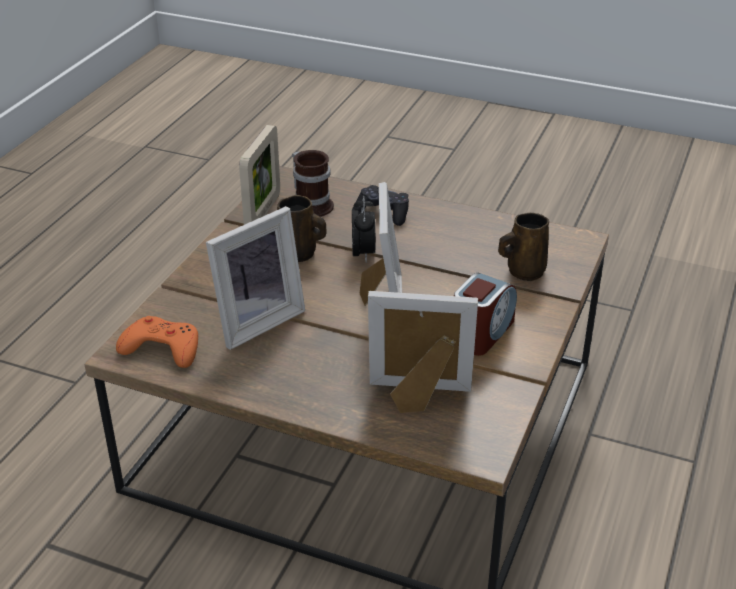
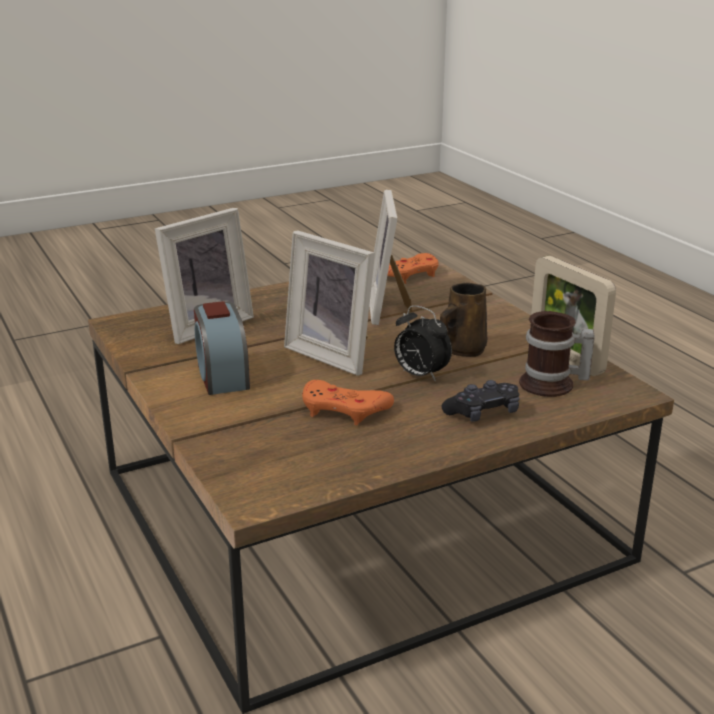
camera: 130 degrees right, 10 degrees down
(449, 260) = (344, 409): none -> orange game controller
(523, 271) = (263, 436): brown mug -> none

